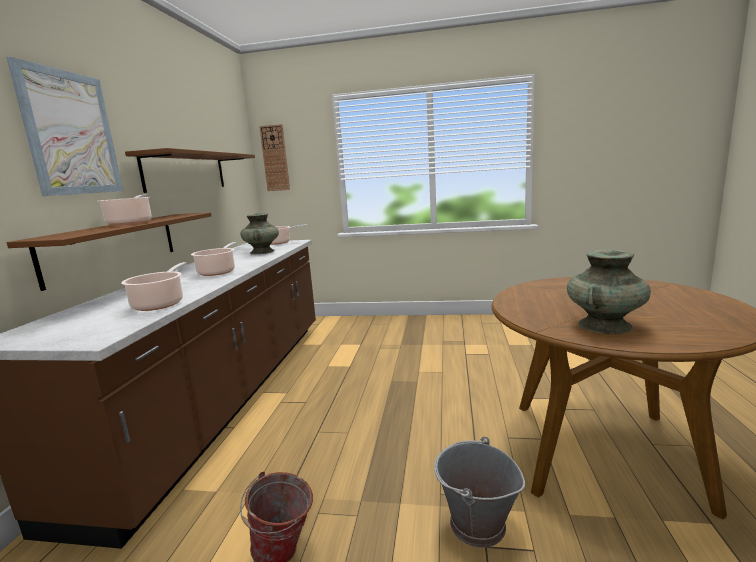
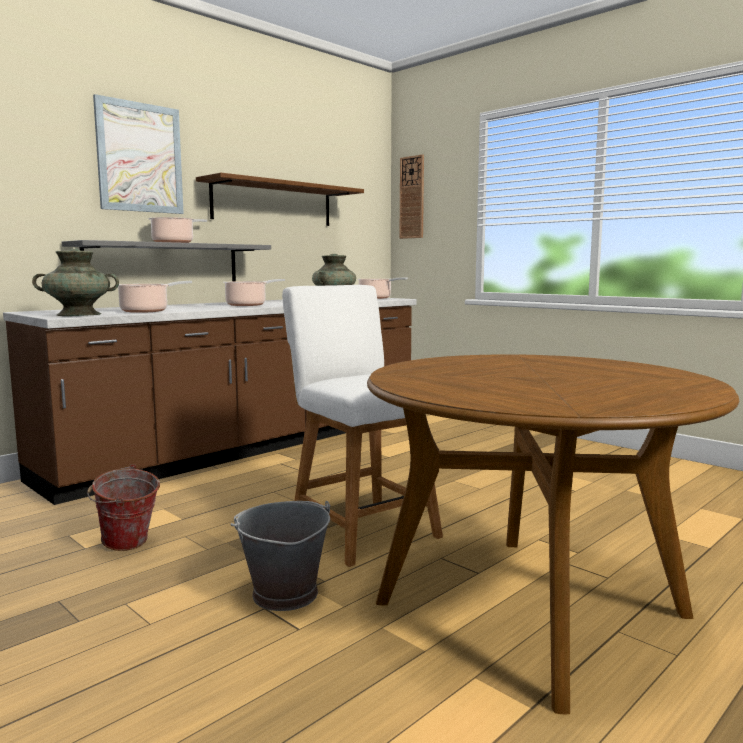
camera: 35 degrees right, 5 degrees down
(114, 246) = (164, 264): brown shelf -> grey shelf
(430, 438) = (360, 529): none -> white chair
(604, 325) = (452, 382): turquoise vase -> turquoise vase (78, 314)

